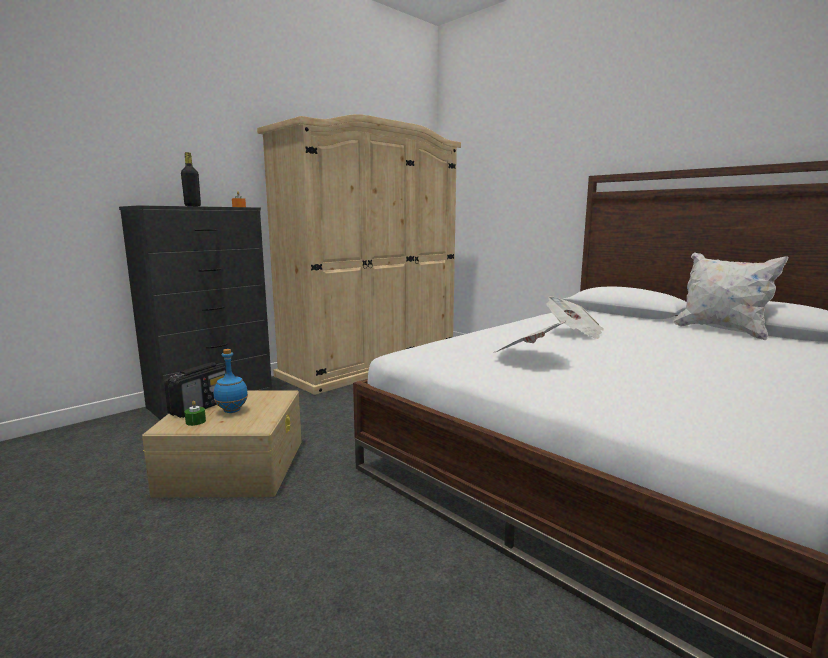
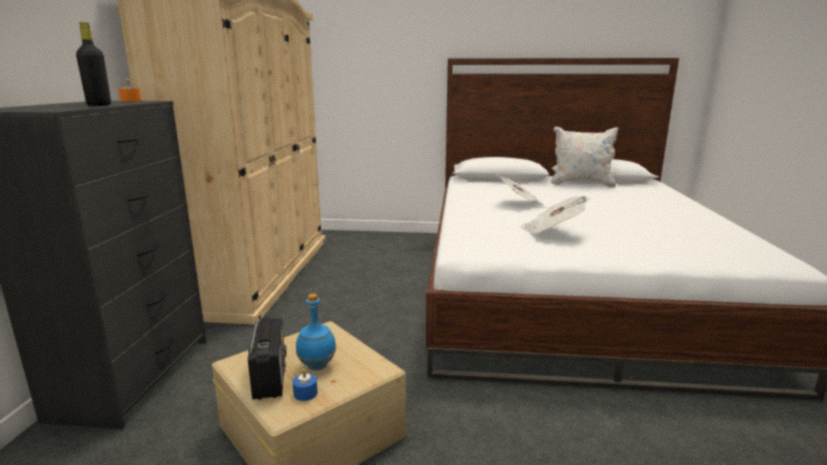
camera: 40 degrees left, 5 degrees up
(195, 421) = (305, 393): green candle -> blue candle

